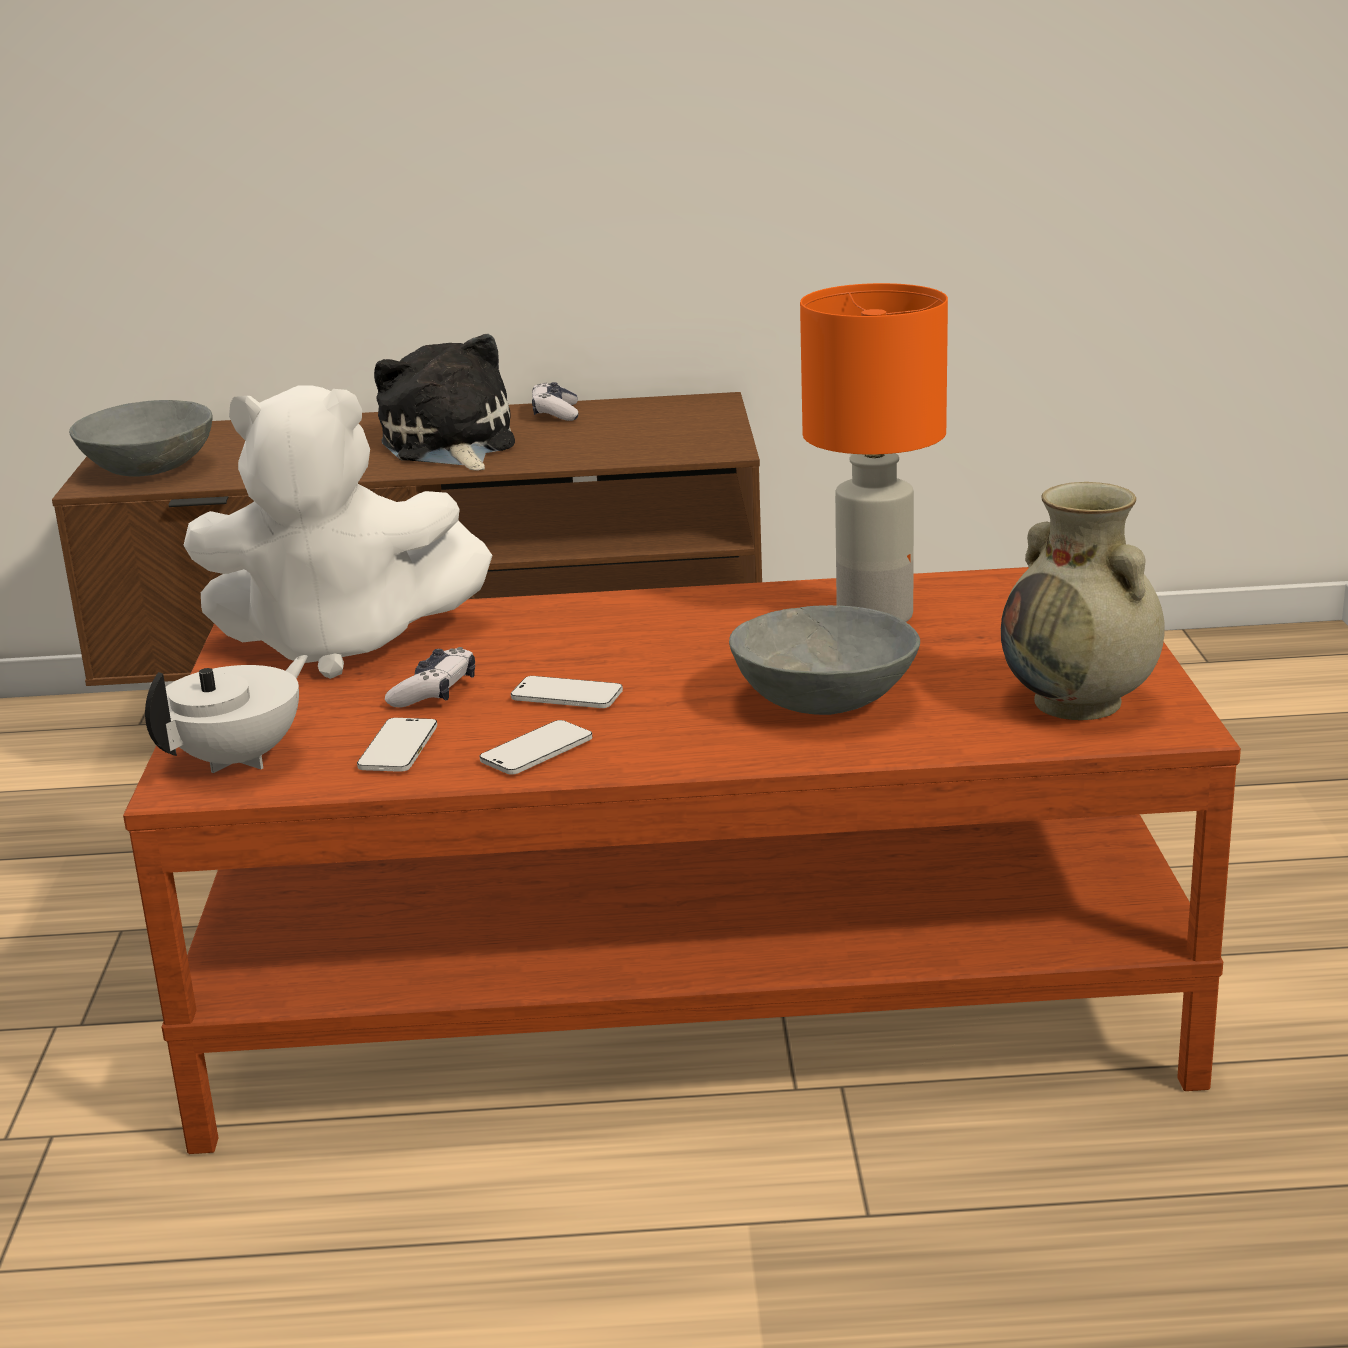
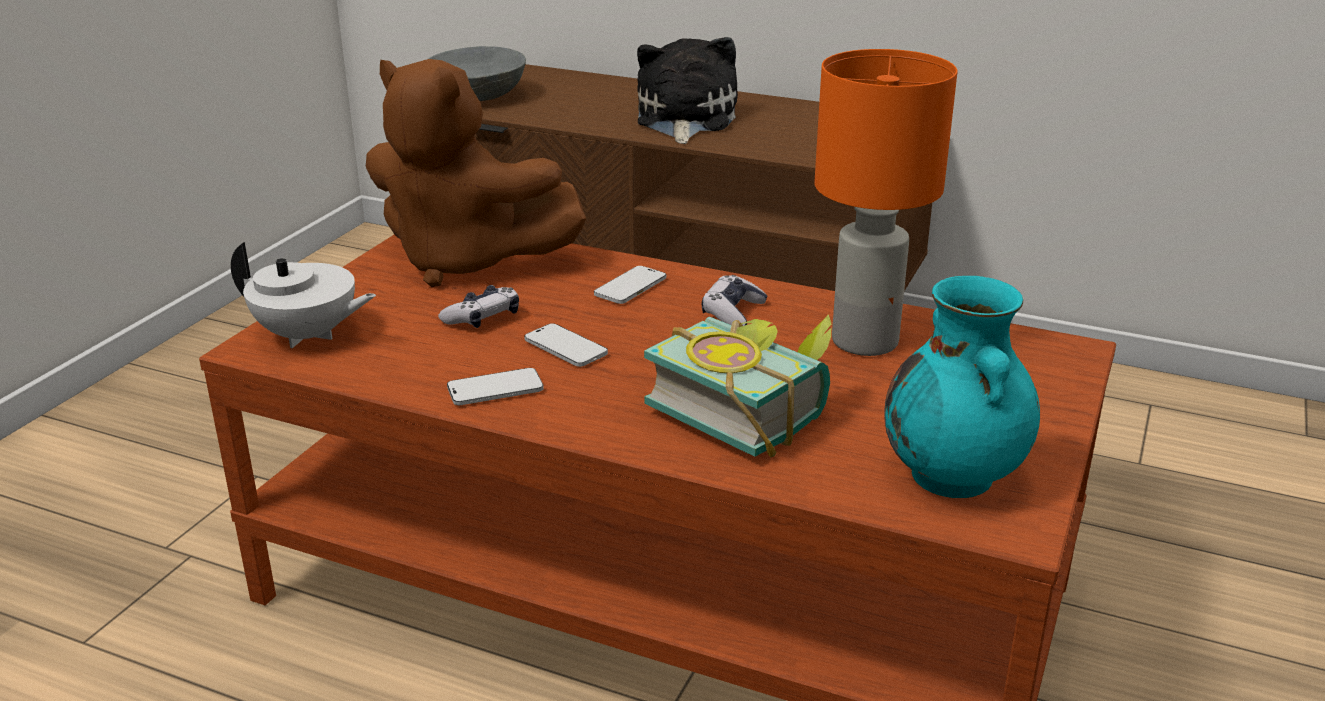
camera: 25 degrees right, 5 degrees up
(240, 759) = (308, 336): white teapot -> white teapot turned 45 degrees clockwise
(340, 645) = (466, 261): white plush toy -> brown plush toy
(398, 748) = (410, 358): phone -> phone (630, 287)
(556, 413) = (785, 108): game controller -> game controller (733, 313)
(825, 701) = (747, 409): grey bowl -> book
(1080, 703) = (953, 477): beige vase -> turquoise vase

